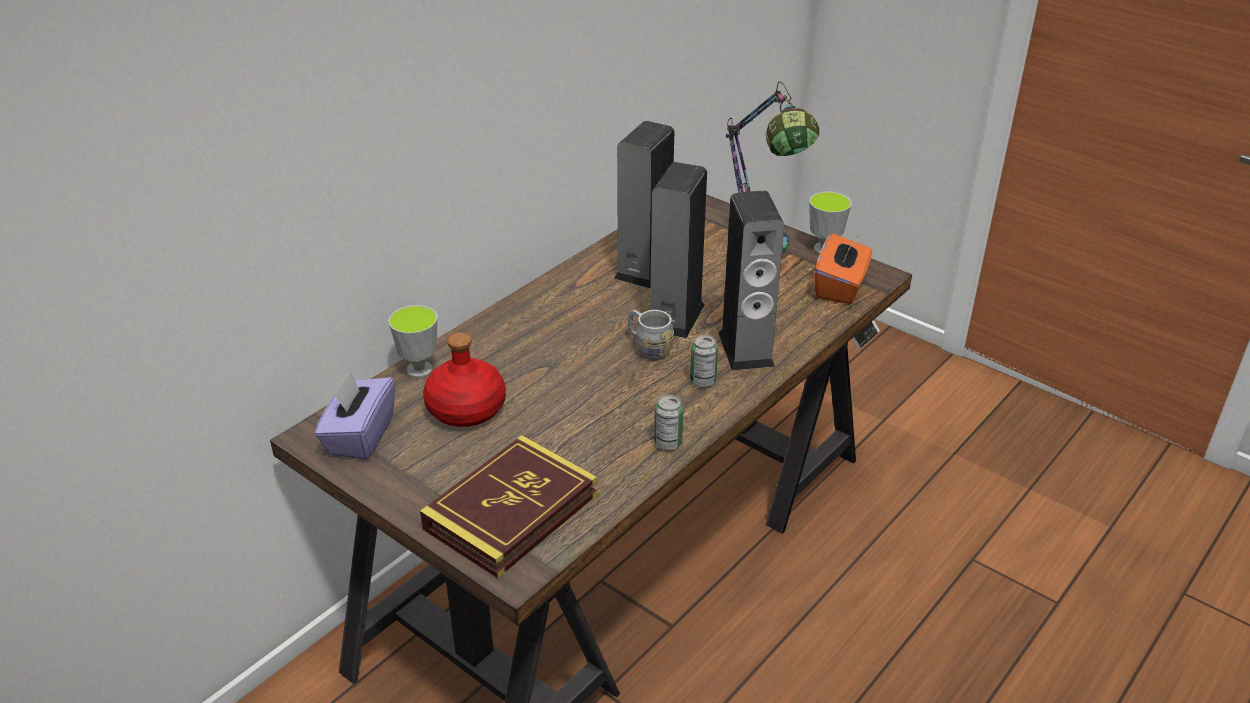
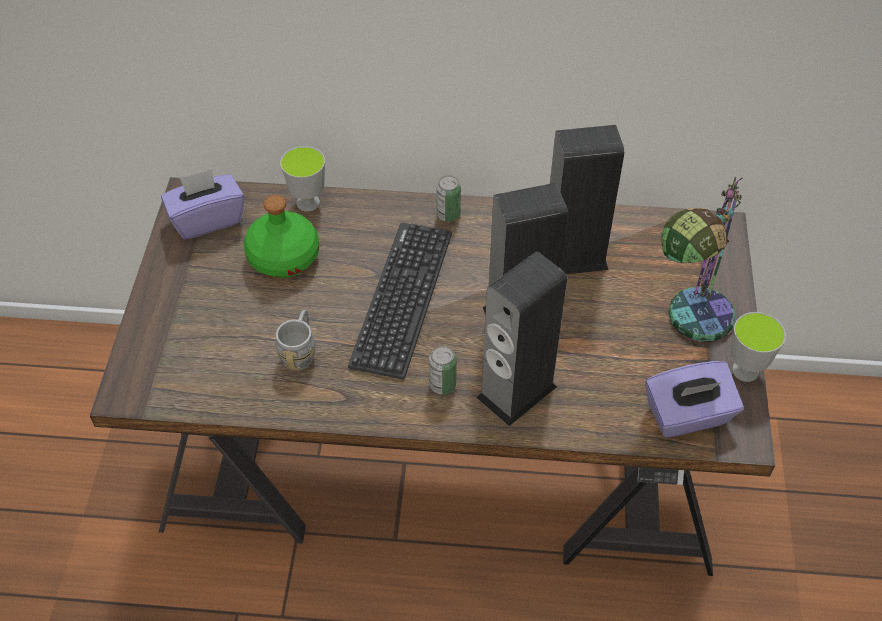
camera: 55 degrees right, 15 degrees up
(467, 408) = (284, 257): red bottle -> green bottle
(511, 511) = (187, 353): book -> none
(591, 364) = (402, 298): none -> keyboard
(648, 348) = (457, 323): grey mug -> grey mug (300, 351)
(668, 443) = (339, 405): can -> can (448, 214)
(840, 287) = (688, 416): orange tissue box -> purple tissue box

